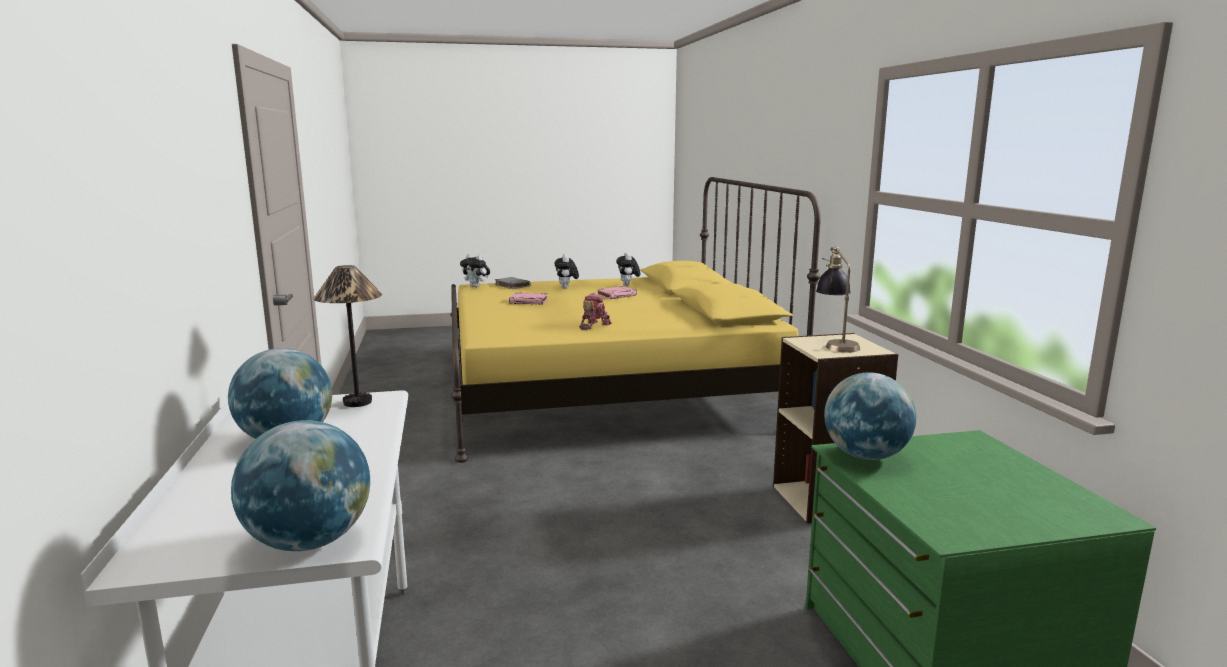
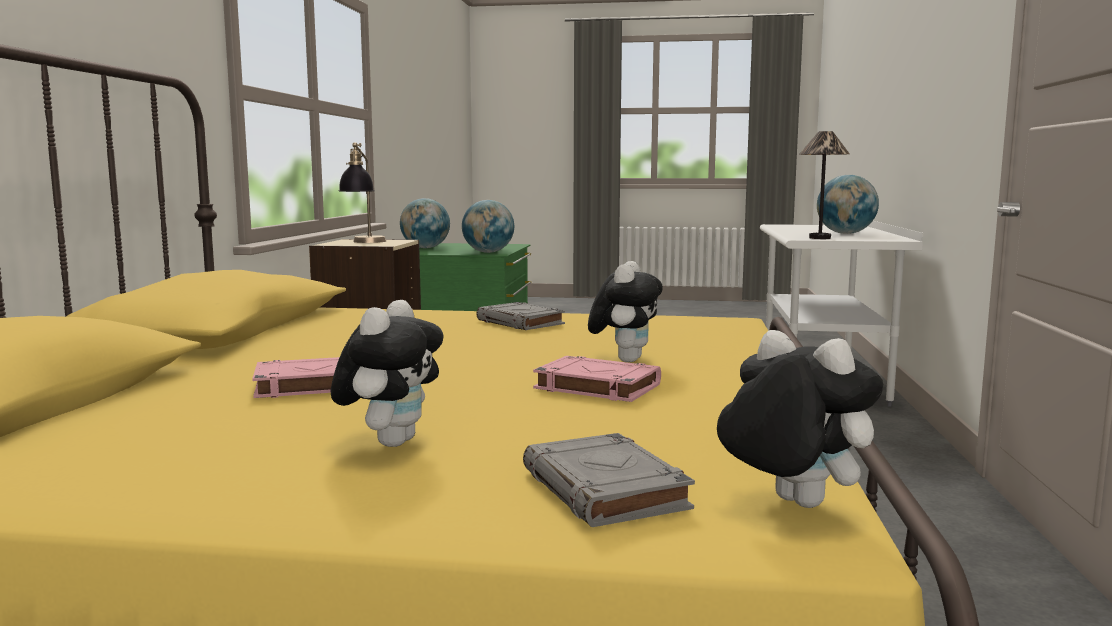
camera: 160 degrees left, 5 degrees down
(310, 542) = (791, 225): globe -> globe (425, 248)
(593, 325) = (521, 322): toy robot -> grey book
(628, 285) = (146, 429): plush toy -> plush toy (625, 360)

